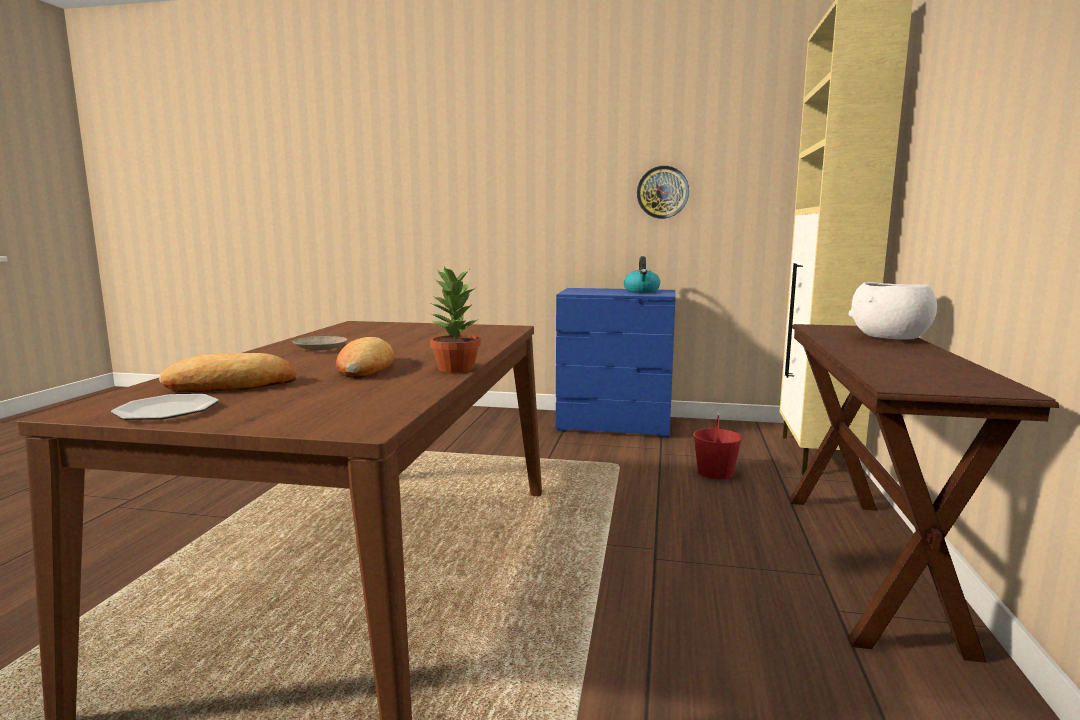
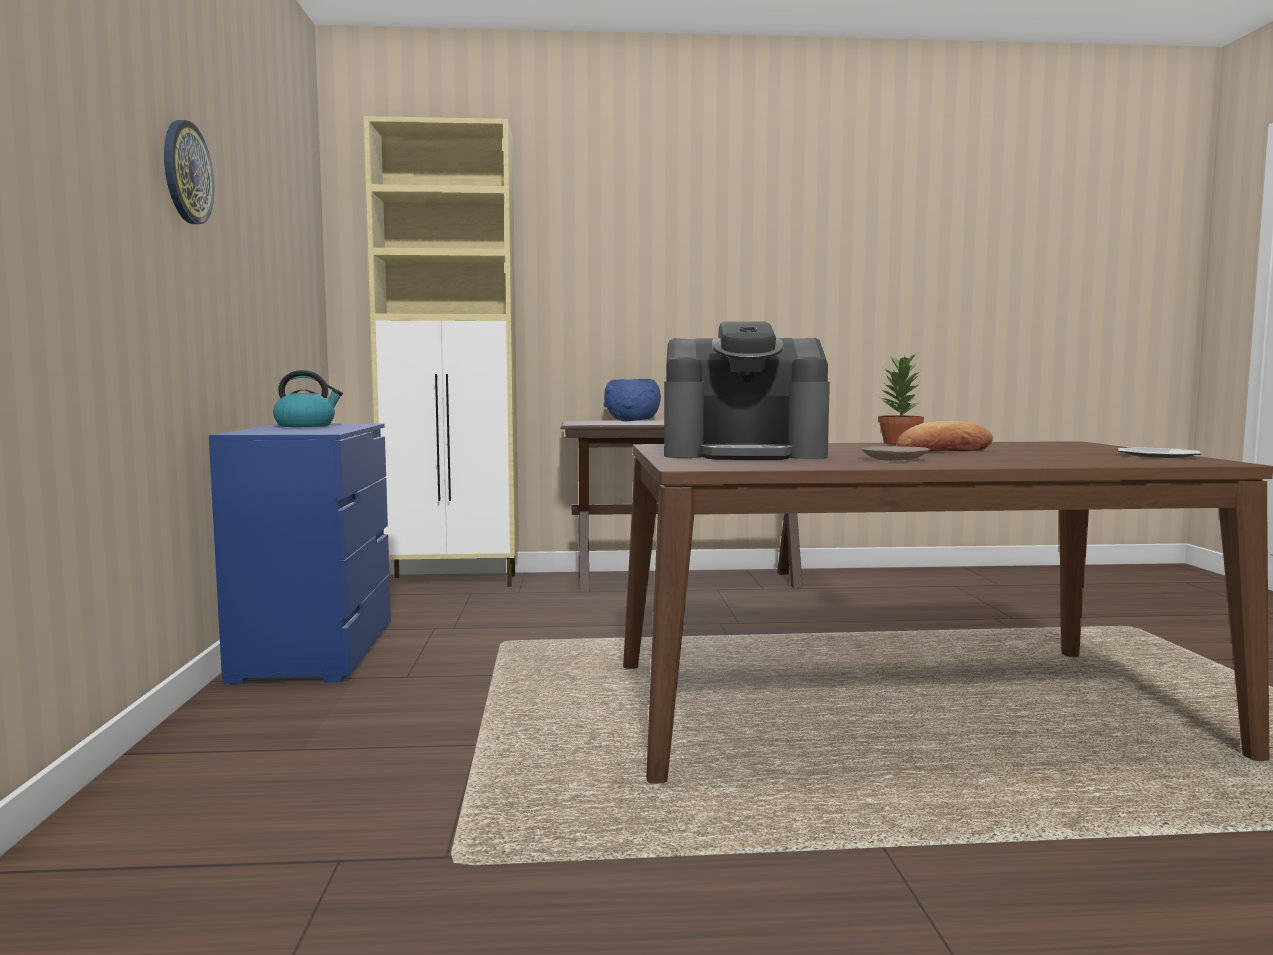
camera: 105 degrees left, 5 degrees down
(232, 385) = (1075, 456): bread -> none
(414, 333) = (744, 454): none -> coffee machine
(662, 192) = (249, 269): wall clock -> wall clock (186, 172)
(715, 472) = (515, 609): red bucket -> none
(888, 338) = (633, 421): white bowl -> blue bowl

